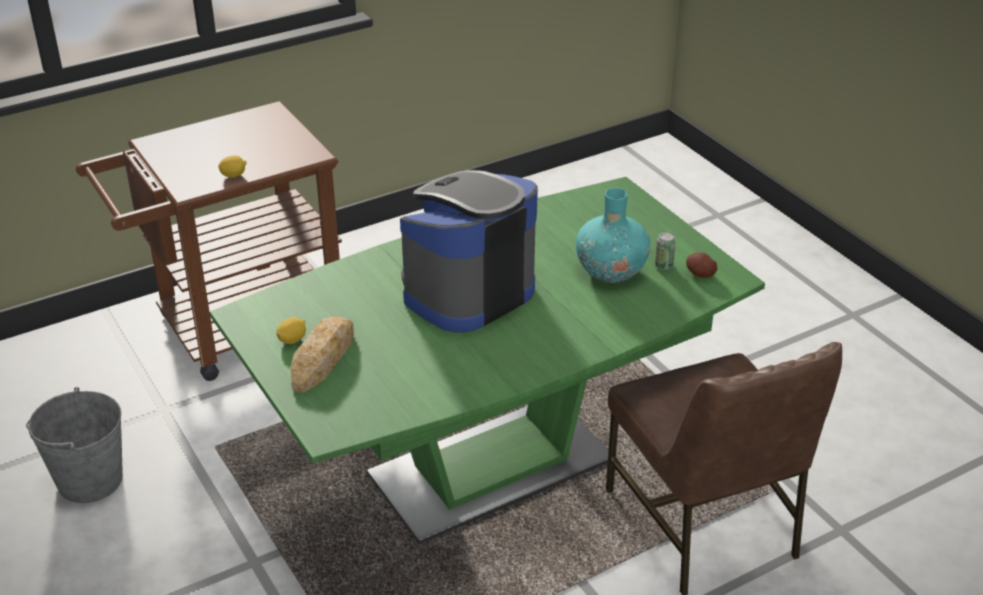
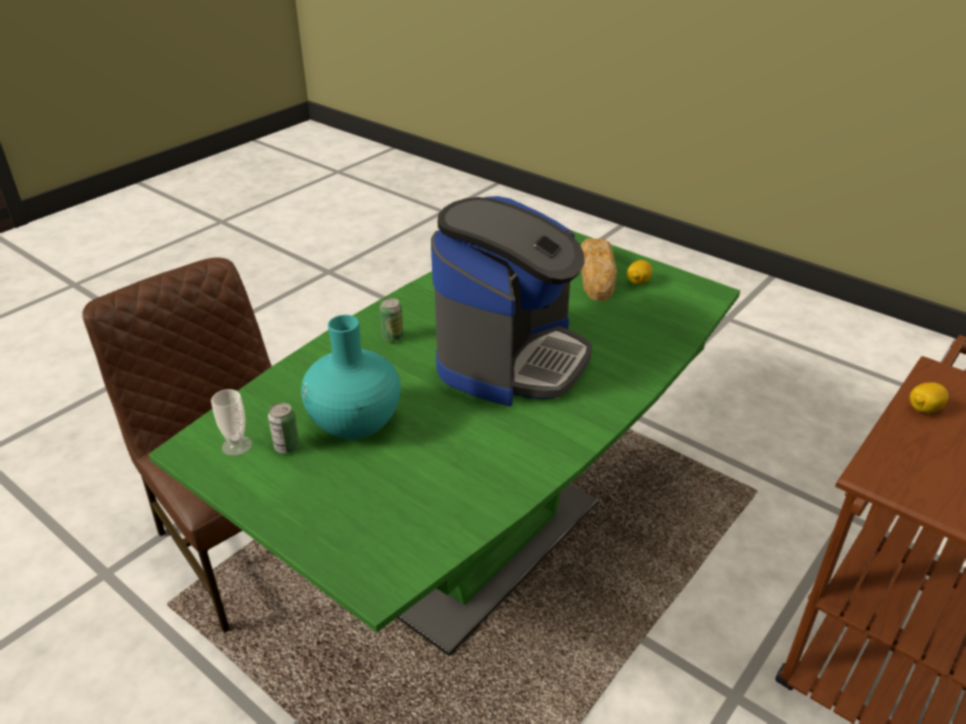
camera: 160 degrees right, 0 degrees up
(90, 480) = (822, 436): grey bucket -> none
(558, 334) = (392, 337): none -> can
(700, 274) = (237, 446): potato -> cup

